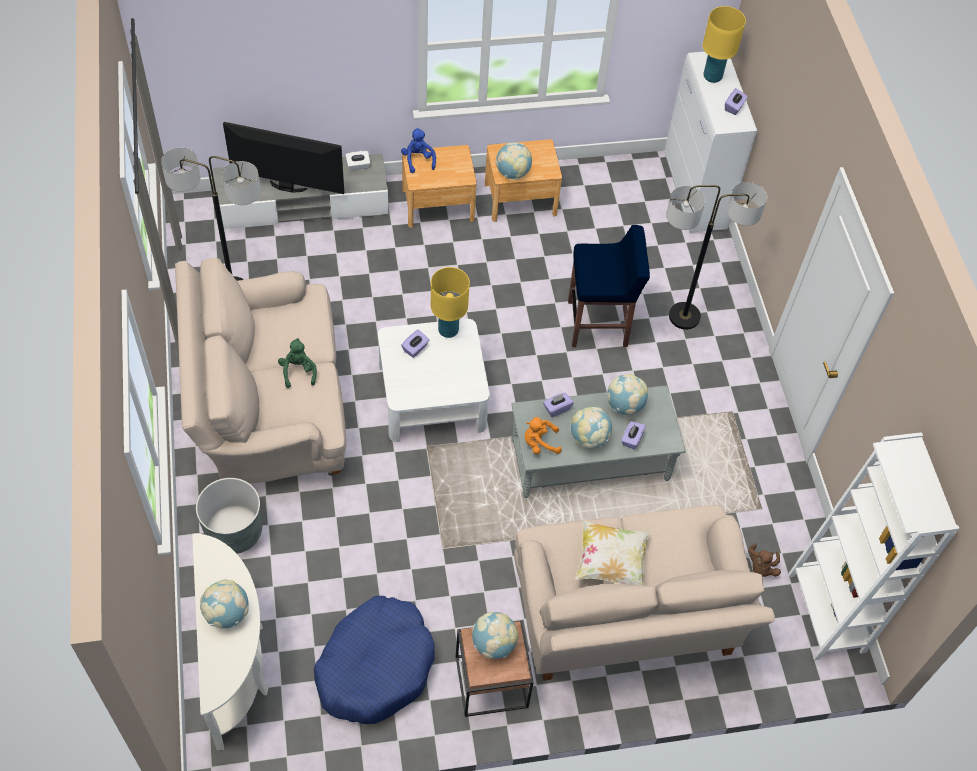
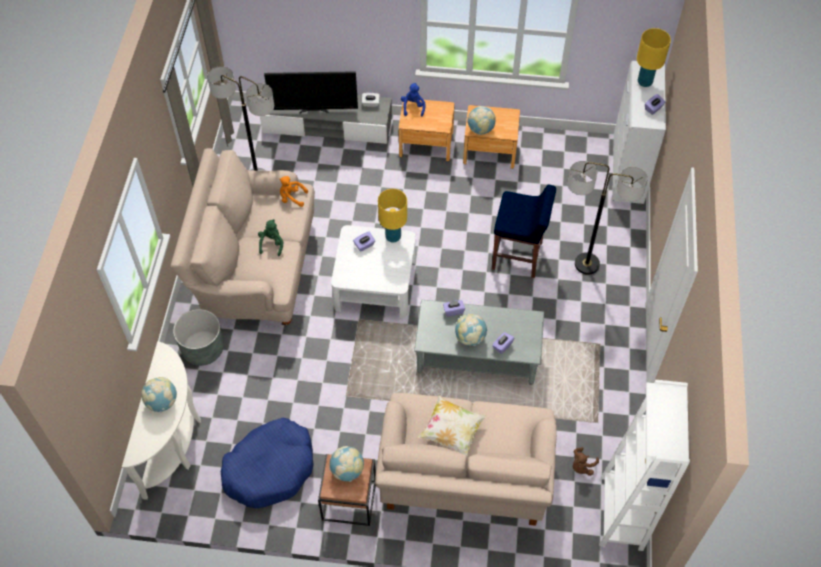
camera: 20 degrees right, 0 degrees up
(287, 187) = (314, 110): television -> television turned 150 degrees clockwise
(539, 443) = (431, 333): orange plush toy -> orange plush toy (292, 198)
(624, 405) = (505, 319): globe -> none

